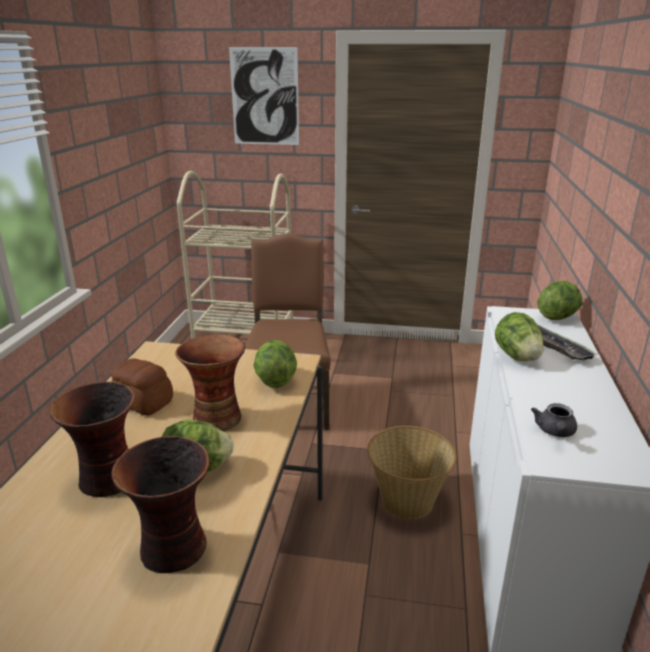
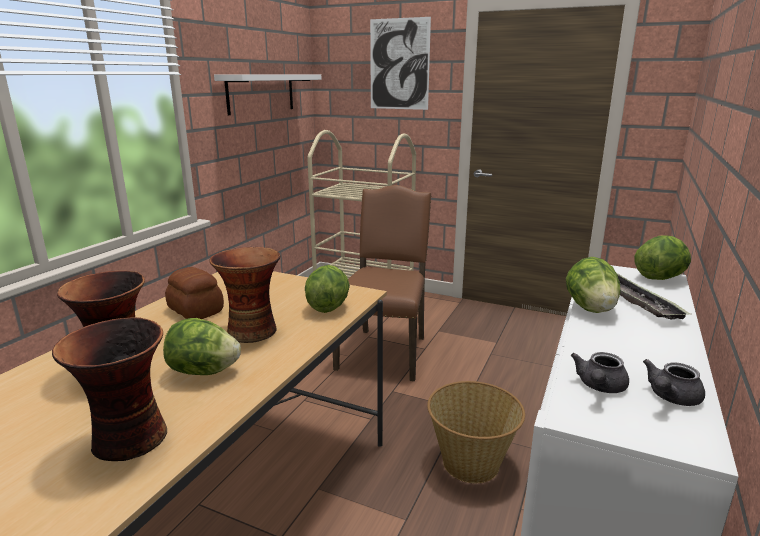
camera: 15 degrees right, 5 degrees down
(120, 137) = (261, 93): none -> white shelf
(607, 433) = (670, 397): none -> grey teapot

